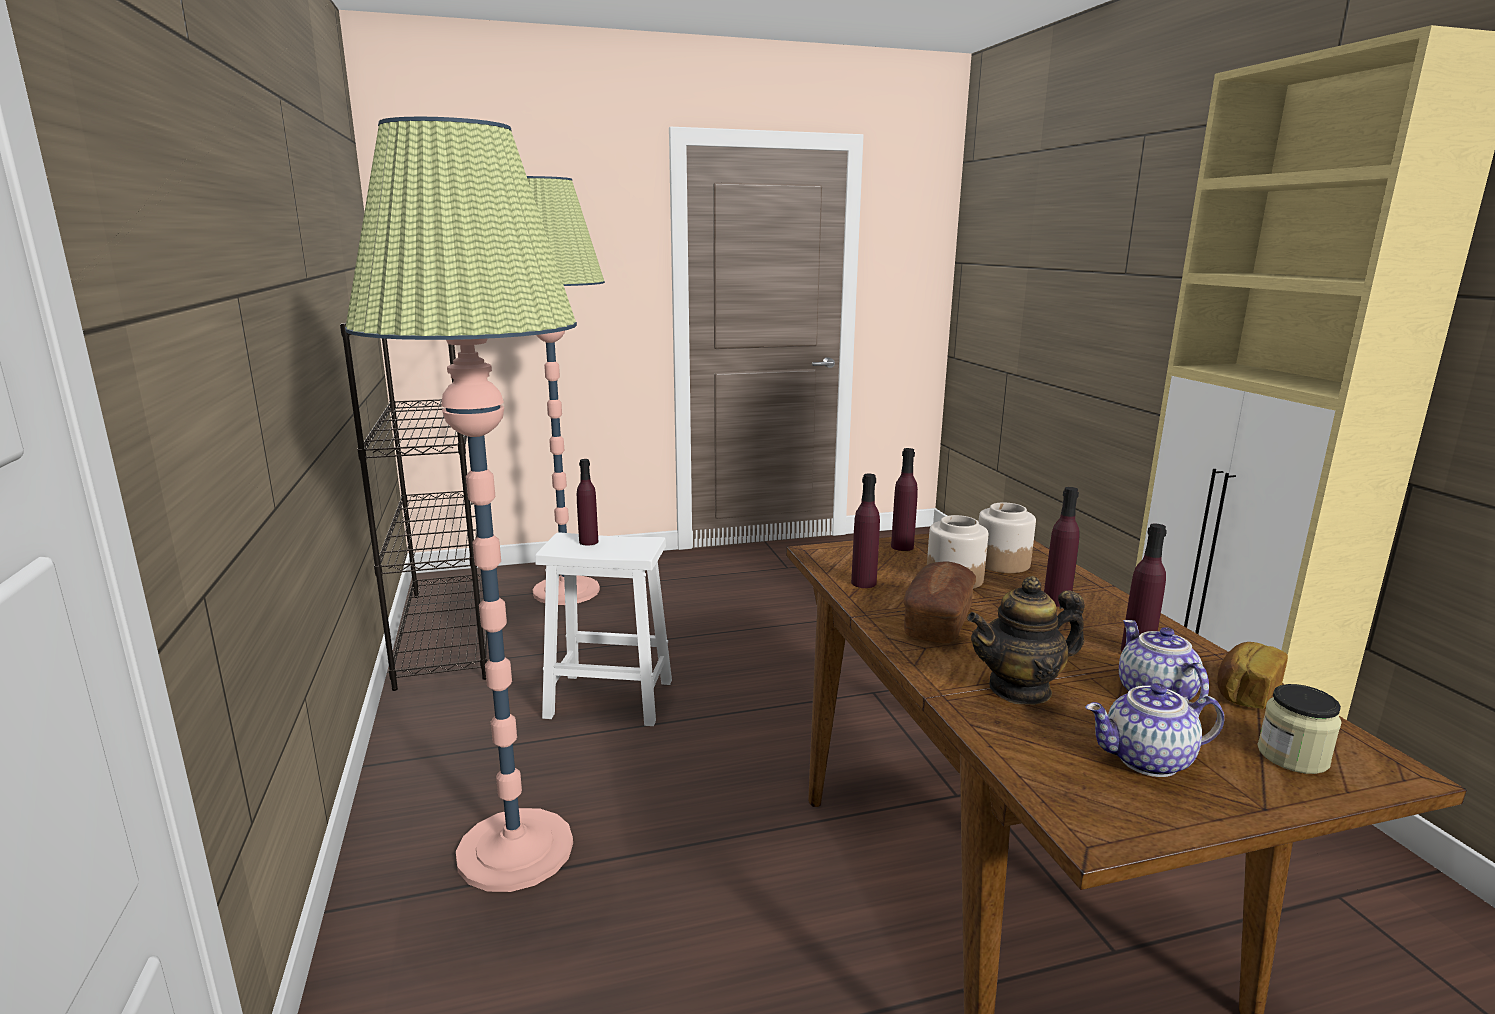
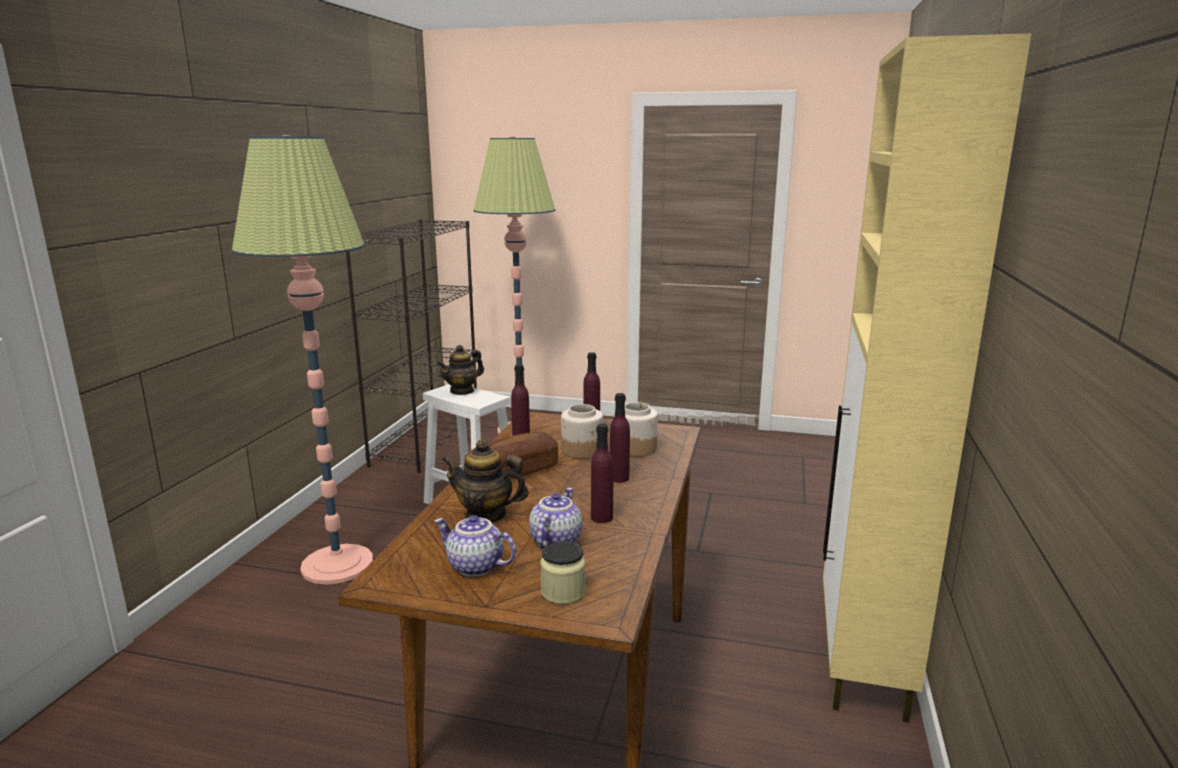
camera: 30 degrees right, 0 degrees up
(588, 542) = (462, 391): purple bottle -> teapot
(1245, 692) = (618, 556): bread -> none

